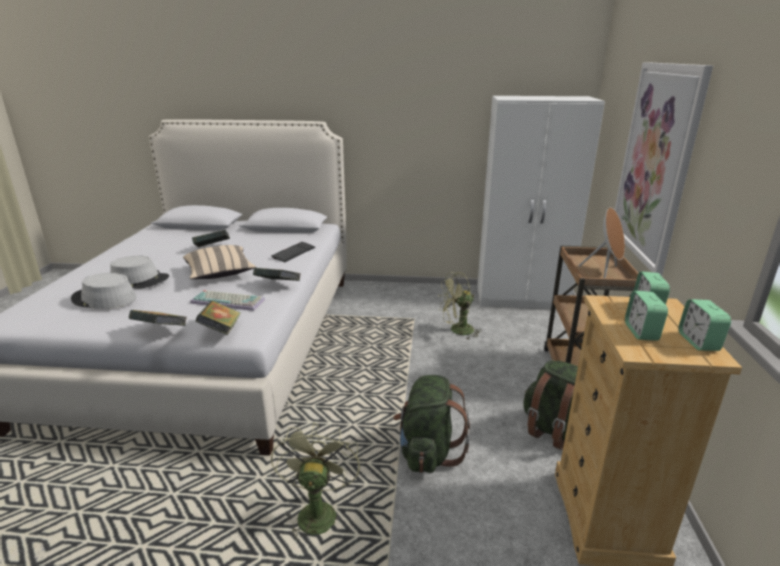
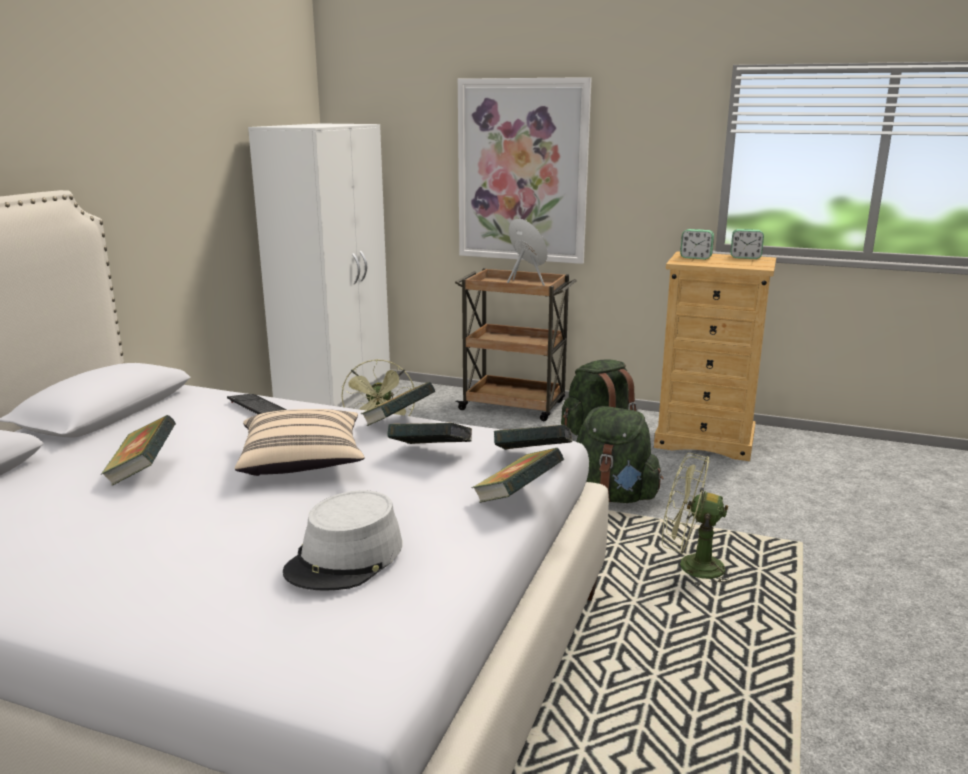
camera: 75 degrees left, 5 degrees down
(140, 280) = (268, 529): grey hat -> none
(229, 301) = (430, 454): keyboard -> book
(641, 332) = (732, 263): alarm clock -> none

